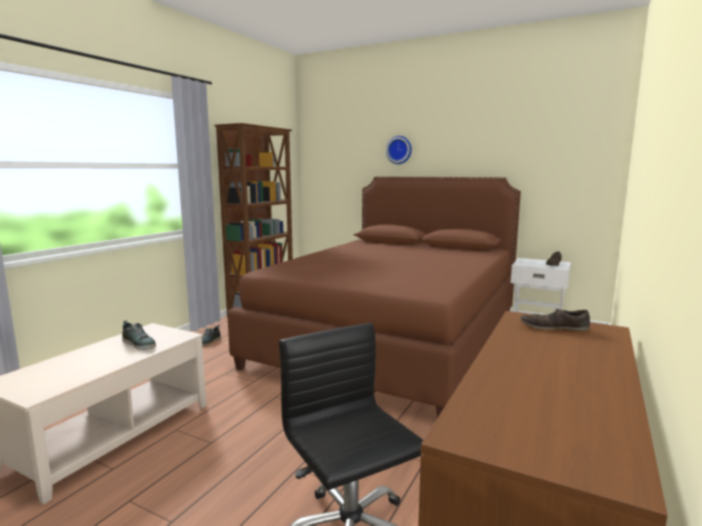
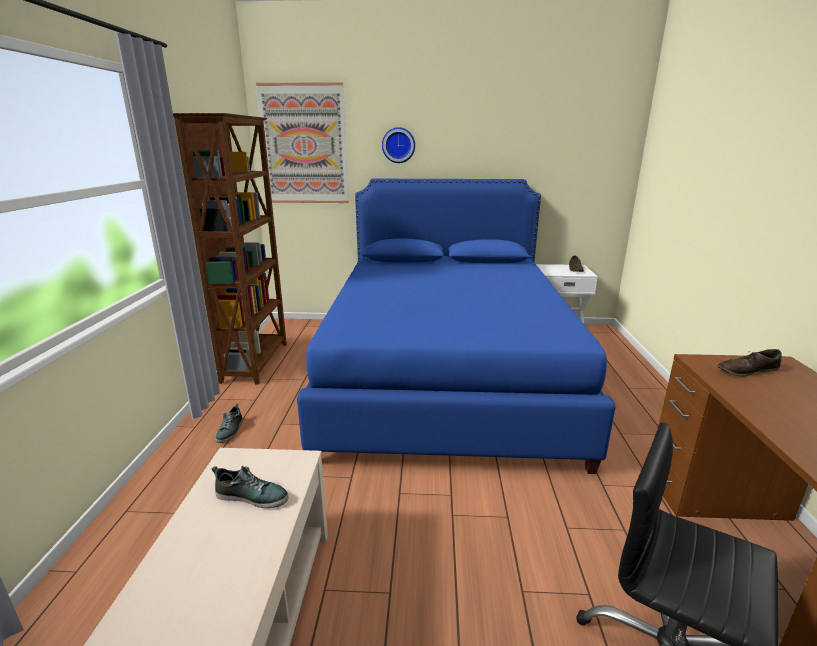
camera: 25 degrees left, 10 degrees up
(331, 151) = (304, 145): none -> picture
(392, 339) = (445, 375): brown bed -> blue bed

